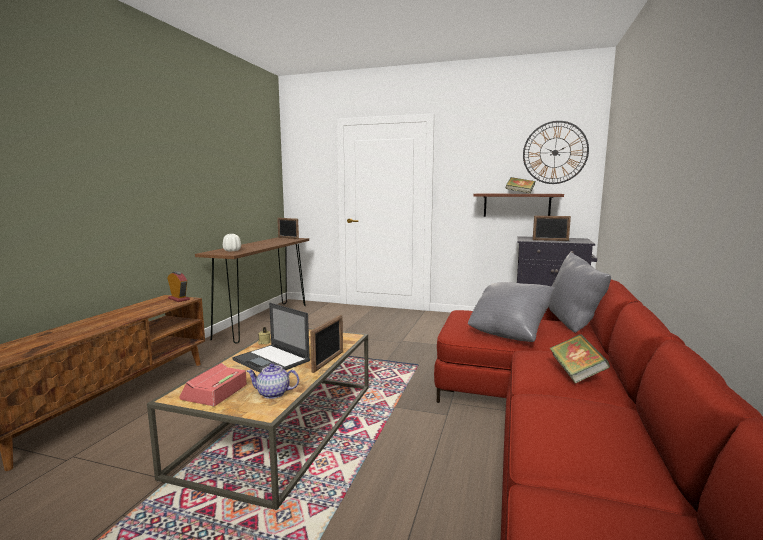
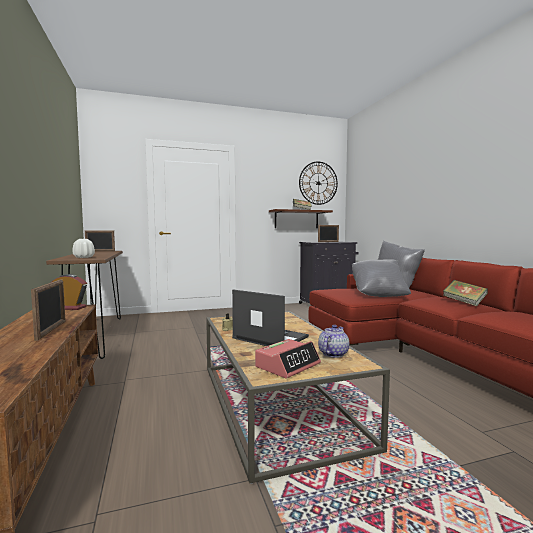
camera: 35 degrees left, 5 degrees down
(214, 392) = (288, 365): alarm clock -> alarm clock turned 120 degrees counterclockwise
(272, 360) = (269, 337): laptop -> laptop turned 150 degrees counterclockwise
(273, 393) = (333, 354): teapot -> teapot turned 150 degrees clockwise
(328, 361) = (312, 329): picture frame -> picture frame (51, 330)

